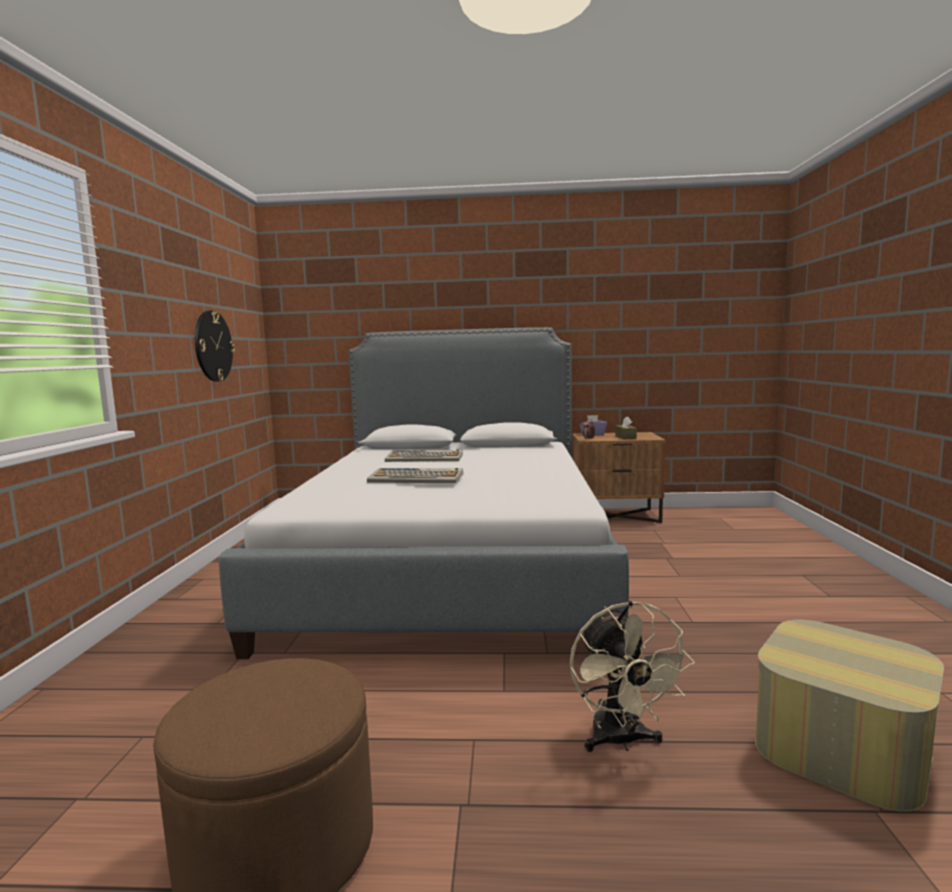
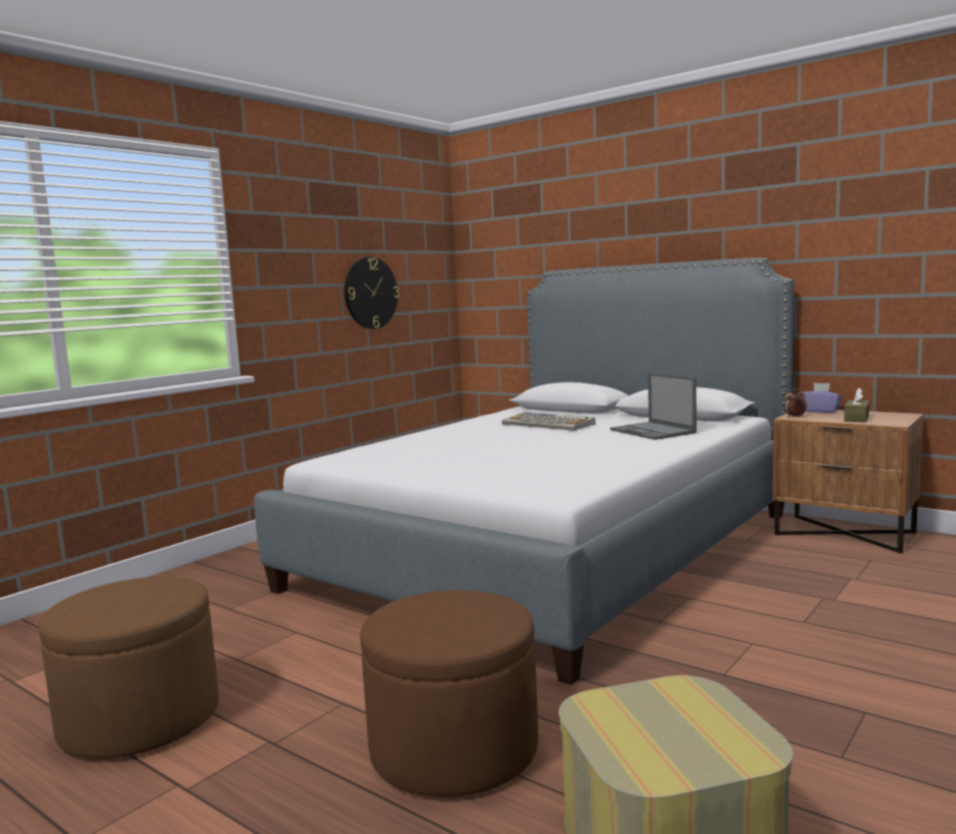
camera: 35 degrees right, 0 degrees up
(417, 478) = (480, 444): keyboard -> none
(518, 456) = (653, 431): none -> laptop
(621, 741) = (454, 749): beige fan -> brown ottoman

